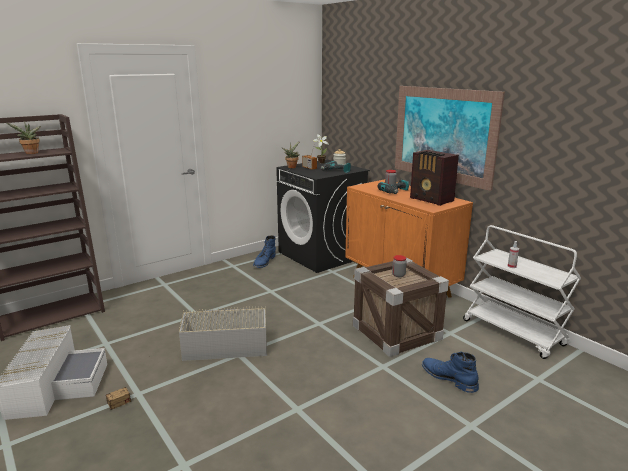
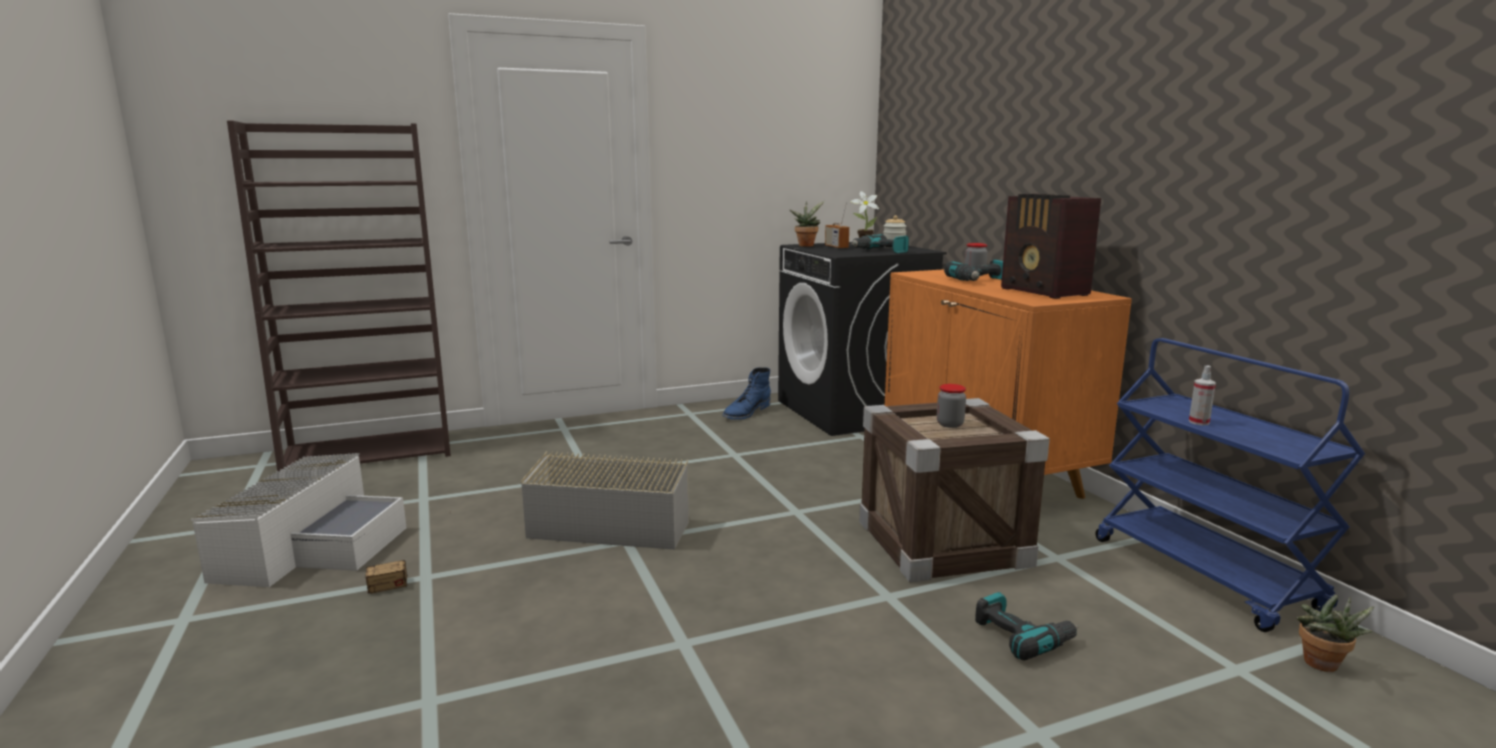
camera: 15 degrees right, 5 degrees down
(31, 153) = (357, 181): potted plant -> potted plant (1323, 666)
(443, 134) = (1079, 168): picture -> none
(449, 378) = (1022, 636): blue boot -> power drill
(514, 333) = (1205, 575): white cart -> blue cart

